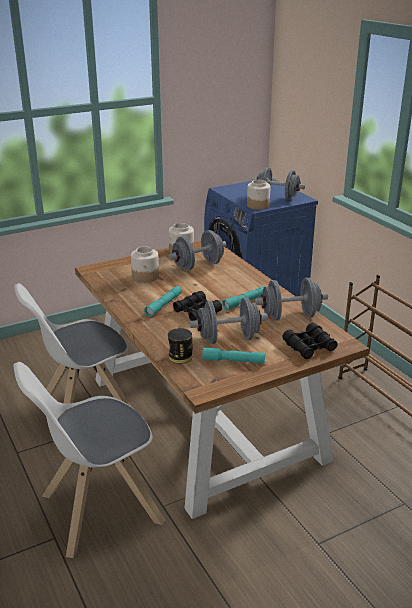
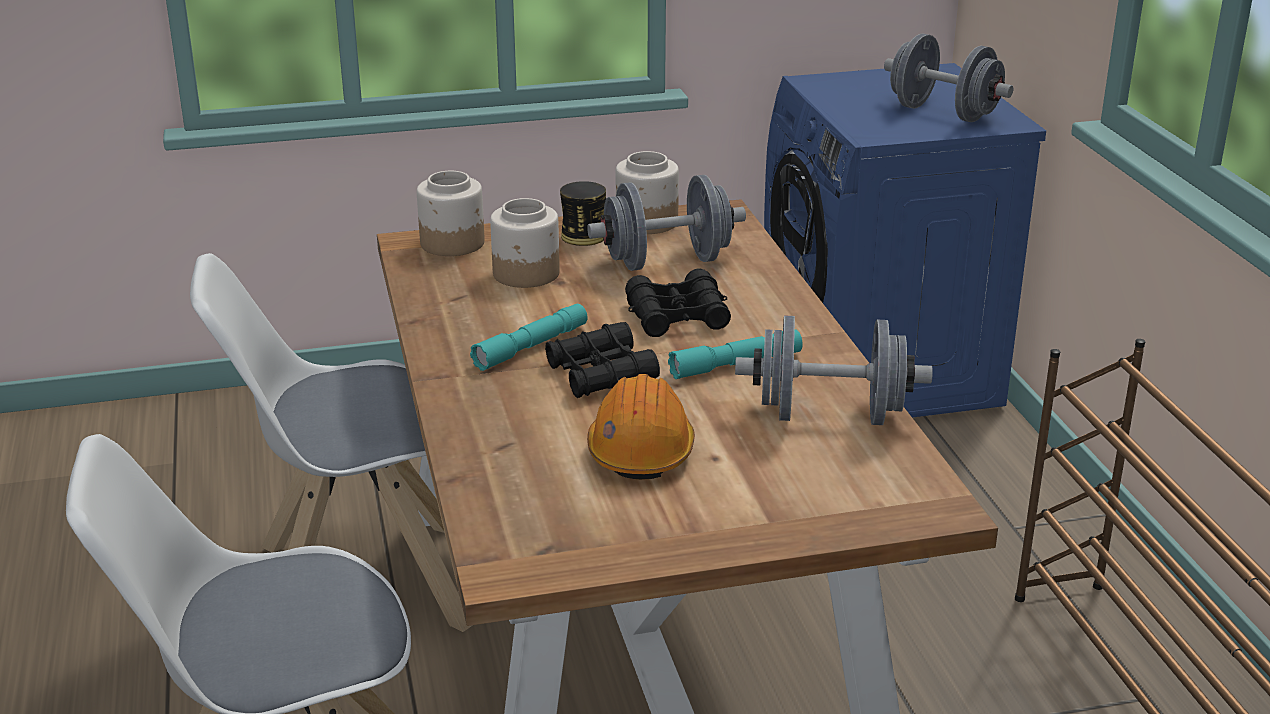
camera: 15 degrees right, 0 degrees up
(180, 356) = (498, 478): can -> can (583, 236)
(228, 338) = (641, 450): grey dumbbell -> orange hard hat
(233, 361) = (622, 508): turquoise flashlight -> none
(258, 205) = (881, 129): jar -> jar (453, 243)
(309, 346) = (837, 500): black binoculars -> black binoculars (677, 316)

